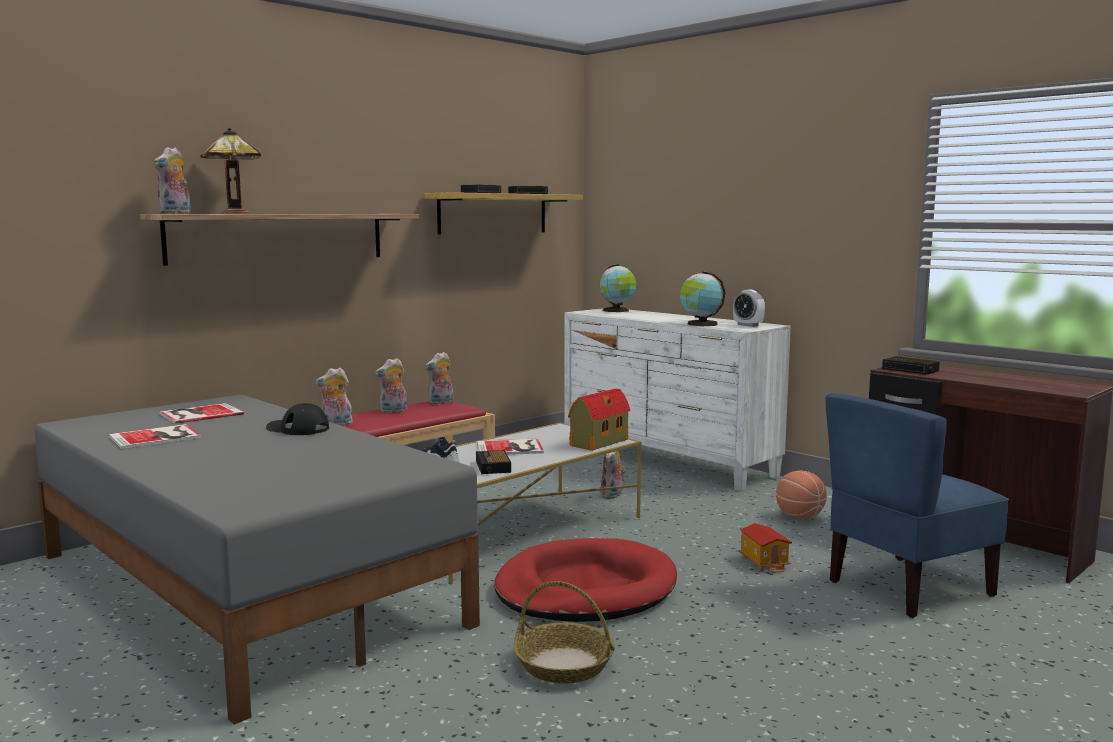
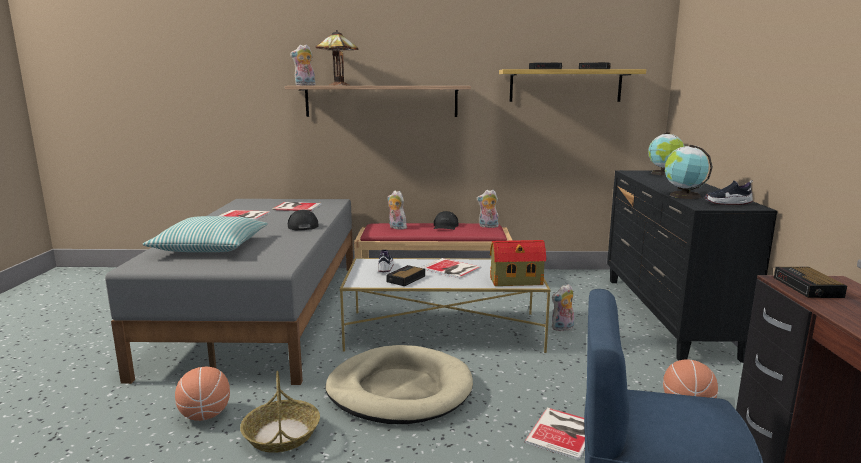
camera: 45 degrees right, 5 degrees up
(264, 472) = (210, 247): none -> pillow
(393, 411) = (445, 226): plush toy -> black cap
(442, 692) = (205, 415): none -> basketball
(585, 589) = (399, 390): red dog bed -> beige dog bed
(668, 461) = (666, 315): white dresser -> black dresser
(748, 325) = (727, 203): alarm clock -> shoe
(765, 563) = (564, 432): toy house -> book

